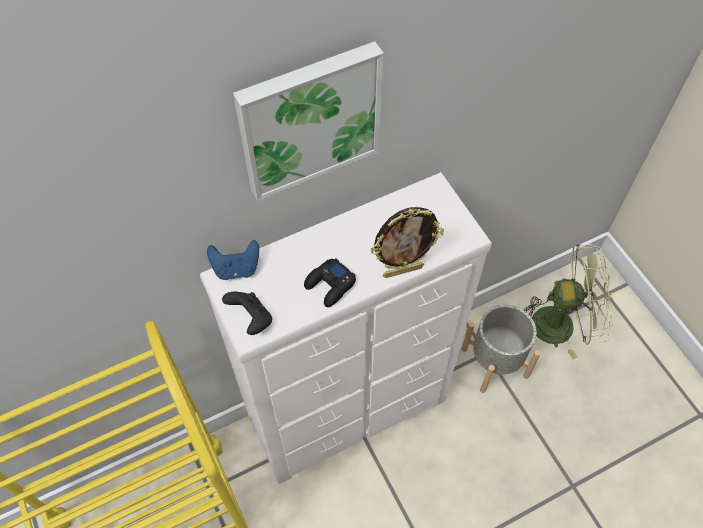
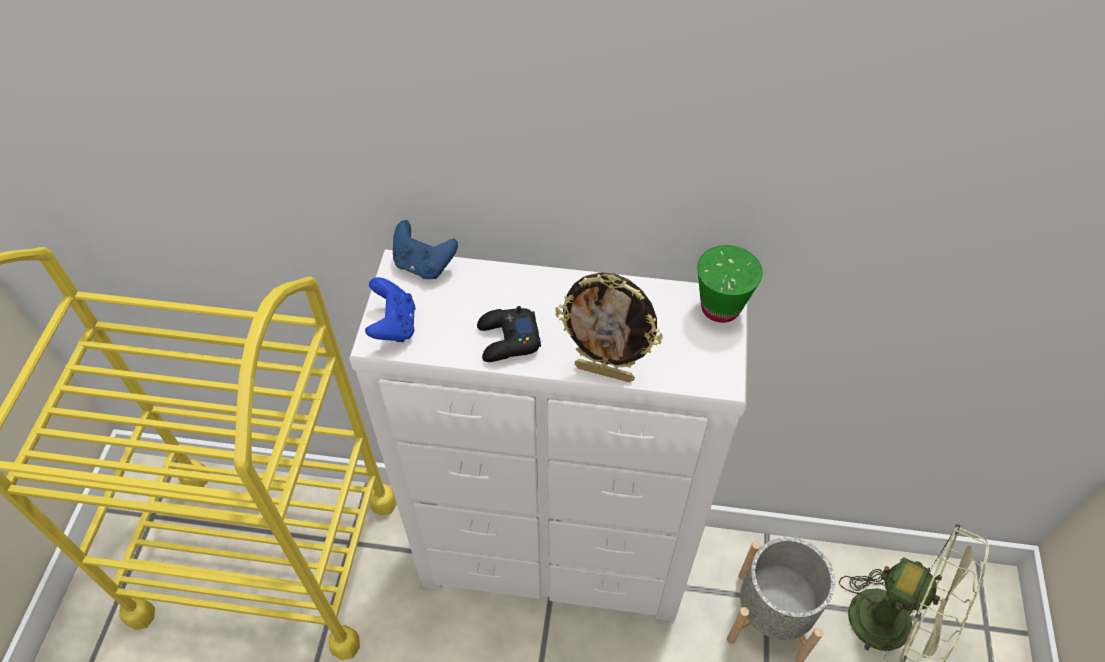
camera: 35 degrees right, 5 degrees down
(251, 319) = (394, 325): black game controller -> blue game controller
(309, 119) = (559, 106): picture -> none
(436, 192) = (720, 307): none -> green cup

